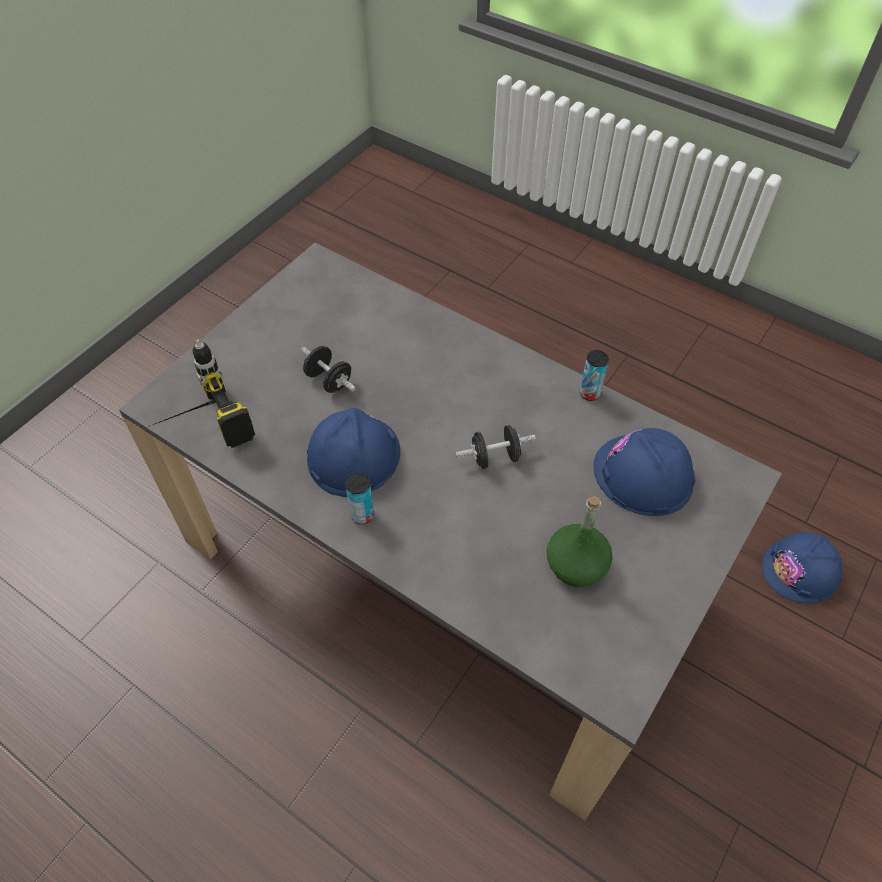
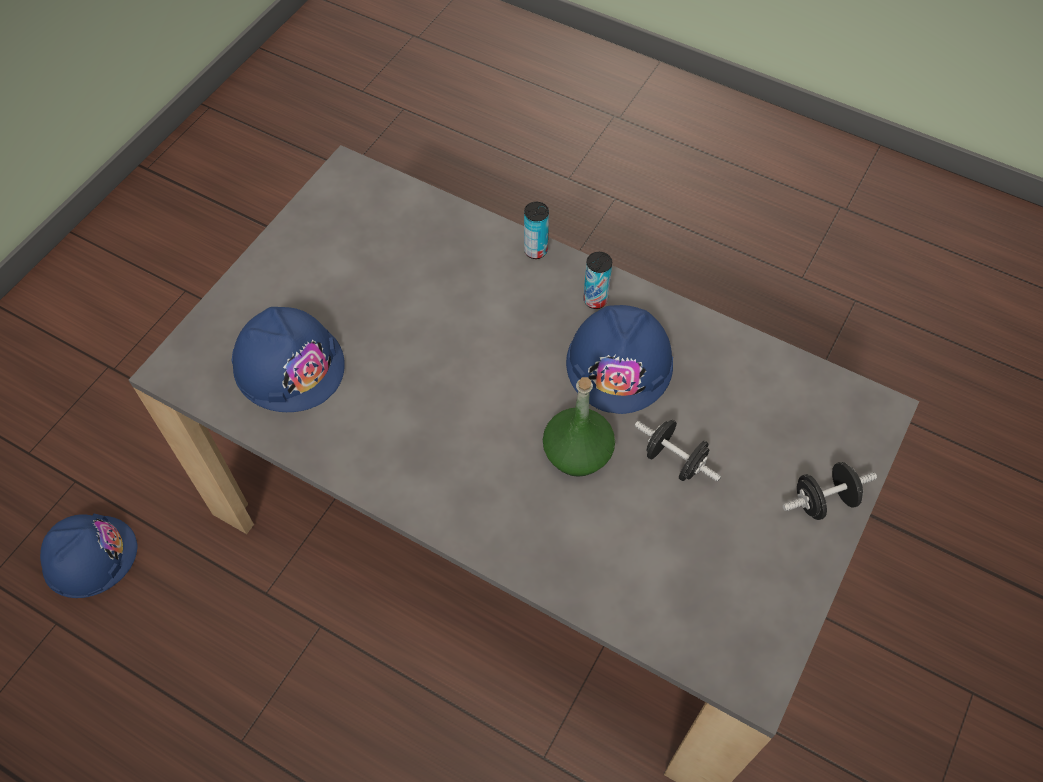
camera: 175 degrees right, 5 degrees up
(197, 428) = (812, 383): power drill -> none
(495, 457) = (456, 373): black dumbbell -> black dumbbell (823, 500)
(575, 565) = (374, 269): green bottle -> green bottle (577, 453)
(589, 393) = (336, 467): can -> can (535, 250)

